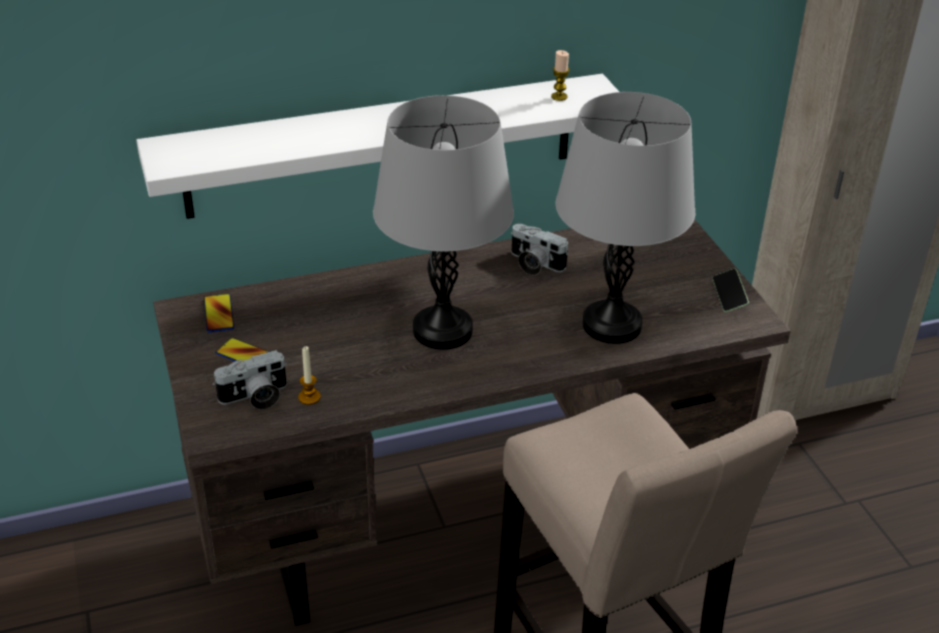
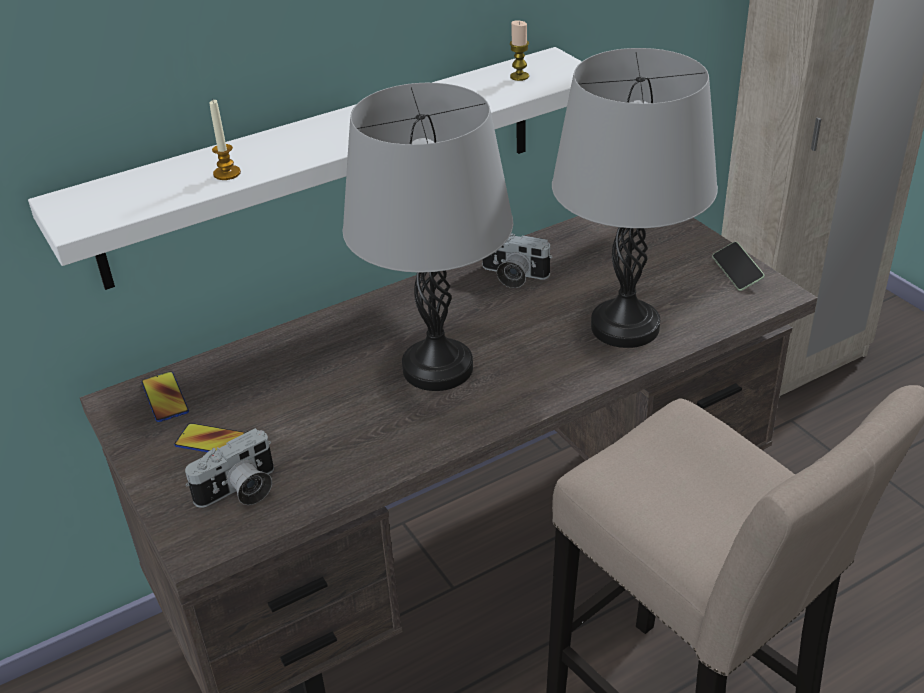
camera: 10 degrees left, 0 degrees up
(309, 397) = (306, 478): candle -> candle (227, 173)

